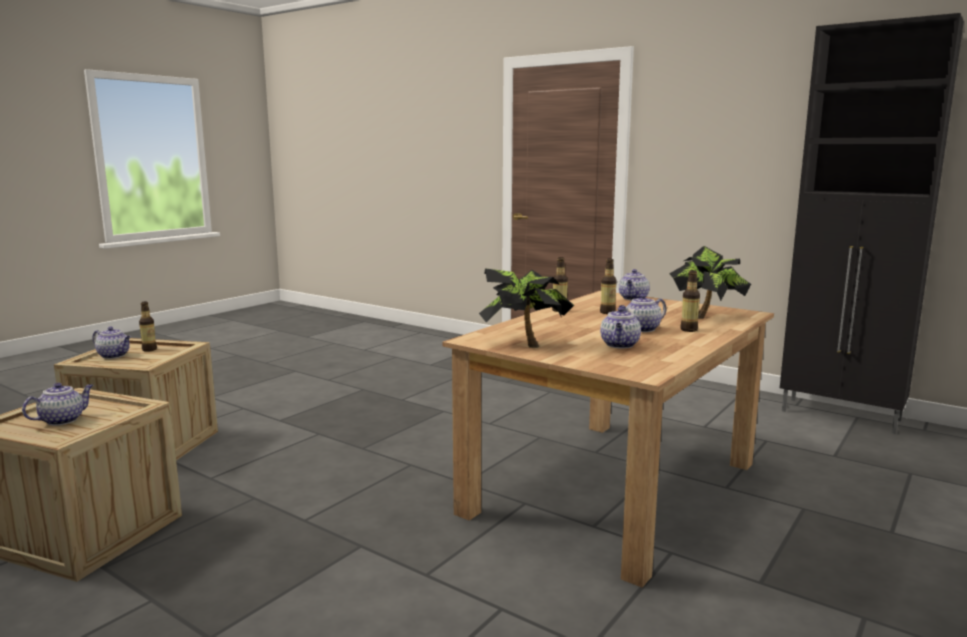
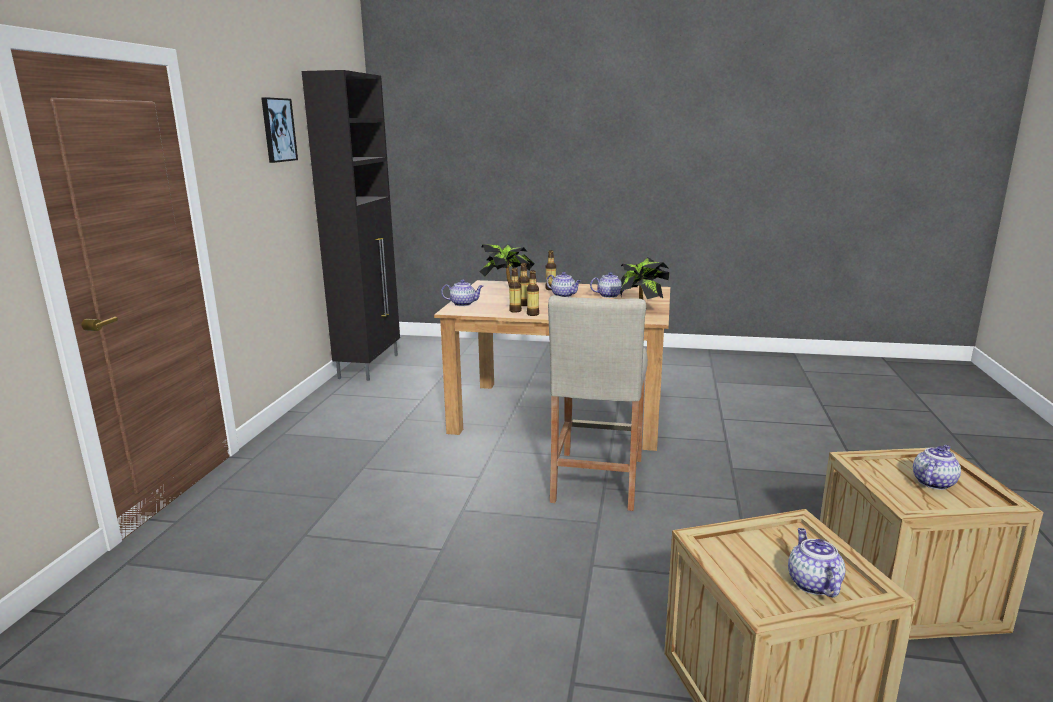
camera: 115 degrees left, 5 degrees up
(63, 420) = (933, 482): teapot -> teapot turned 120 degrees clockwise
(149, 349) = (753, 570): bottle -> bottle (515, 311)
(429, 465) = (596, 479): none -> beige stool
(766, 103) = (278, 130): none -> picture

